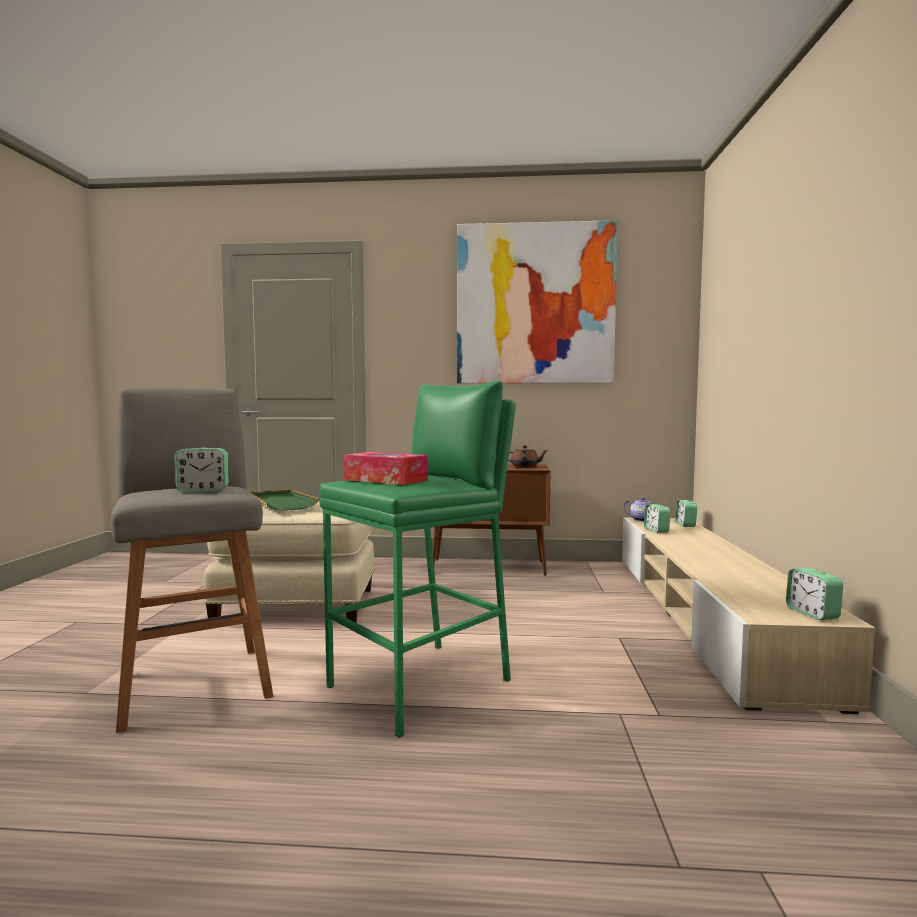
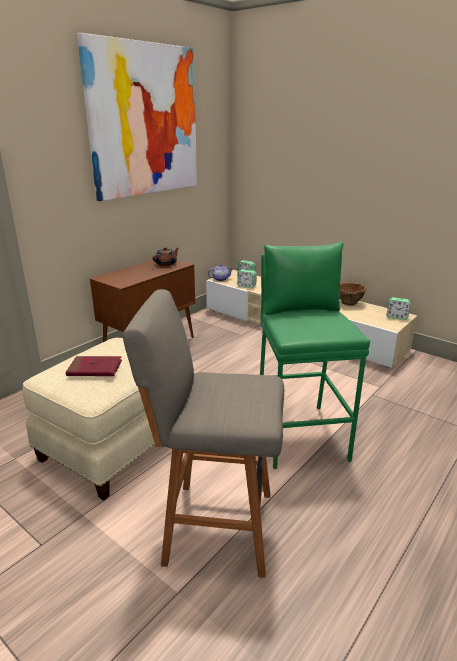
camera: 55 degrees left, 20 degrees up
(203, 490) = (243, 388): alarm clock -> none
(281, 503) = (94, 369): green tray -> red book
(385, 480) = (312, 327): tissue box -> none
(765, 577) = (348, 303): none -> brown bowl

